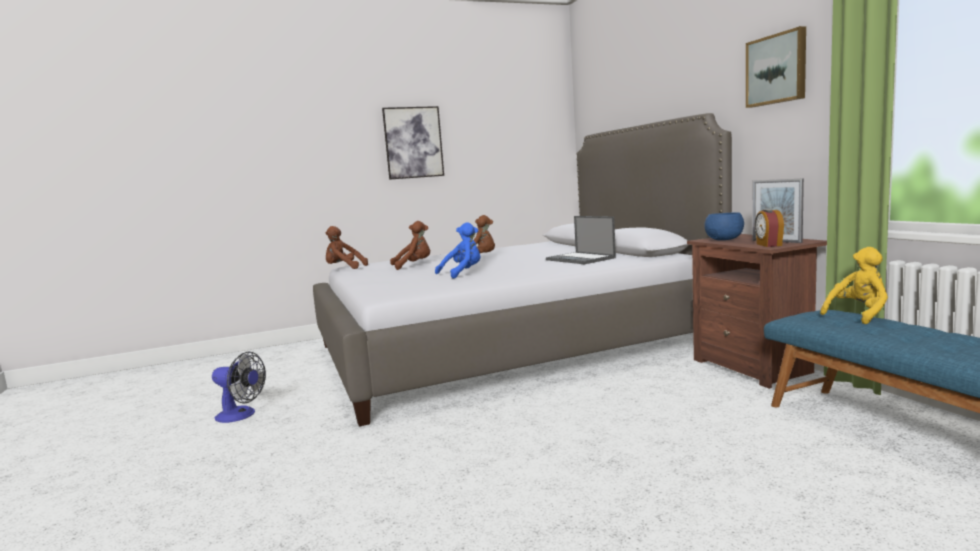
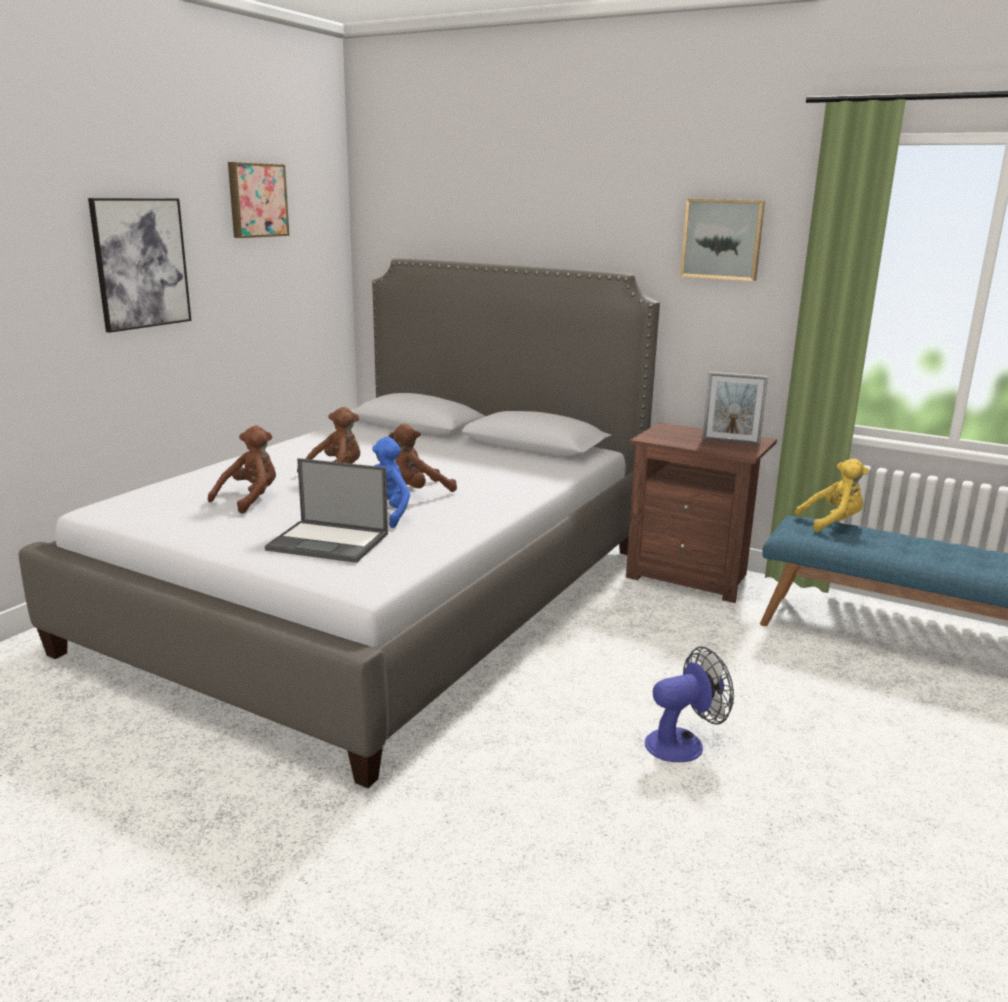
camera: 40 degrees left, 10 degrees up
(241, 415) = (119, 837): fan -> fan (683, 743)
(343, 268) = (113, 518): brown plush toy -> brown plush toy (417, 491)
(496, 106) = (256, 200): none -> picture
(581, 259) = (493, 466): laptop -> laptop (330, 542)
(724, 239) = (670, 438): blue bowl -> none
(768, 245) = (736, 449): alarm clock -> none
(858, 315) = (832, 523): yellow plush toy -> yellow plush toy turned 60 degrees clockwise

